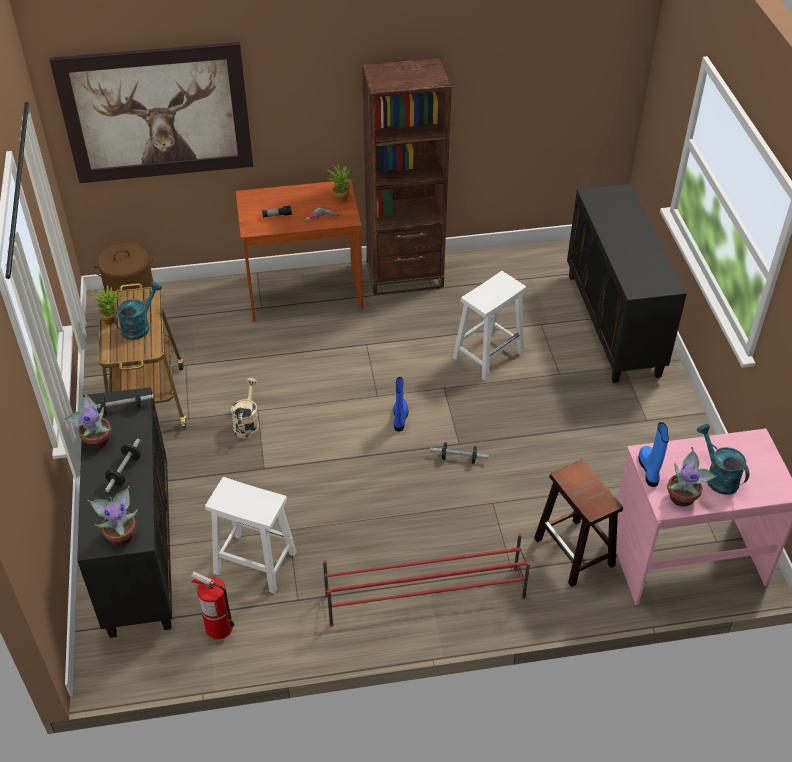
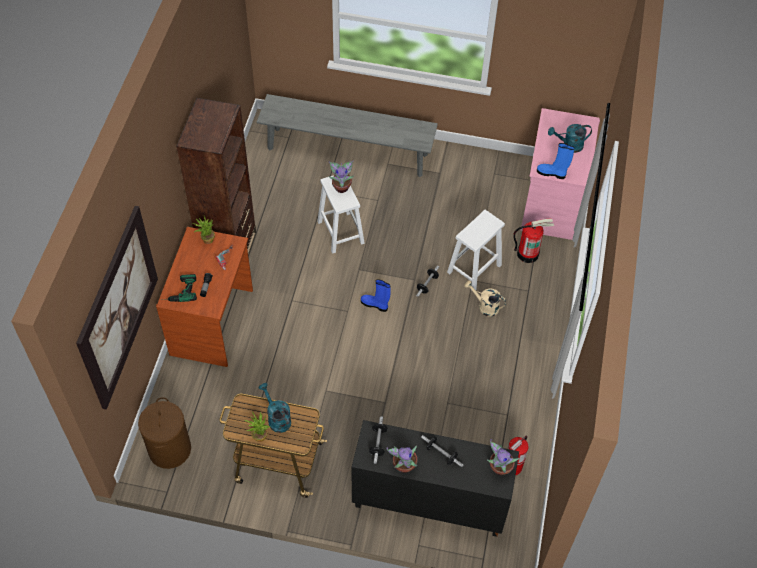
camera: 70 degrees left, 10 degrees up
(247, 423) = (336, 401): beige watering can -> beige watering can (485, 306)
(254, 562) = (467, 432): white stool -> white stool (474, 269)
(263, 199) = (179, 291): none -> power drill
(424, 596) = (530, 343): red shoe rack -> none
(575, 553) = (528, 253): brown stool -> fire extinguisher
(614, 325) = (347, 152): black cabinet -> grey bench
(683, 497) = (578, 167): potted plant -> potted plant (342, 187)

